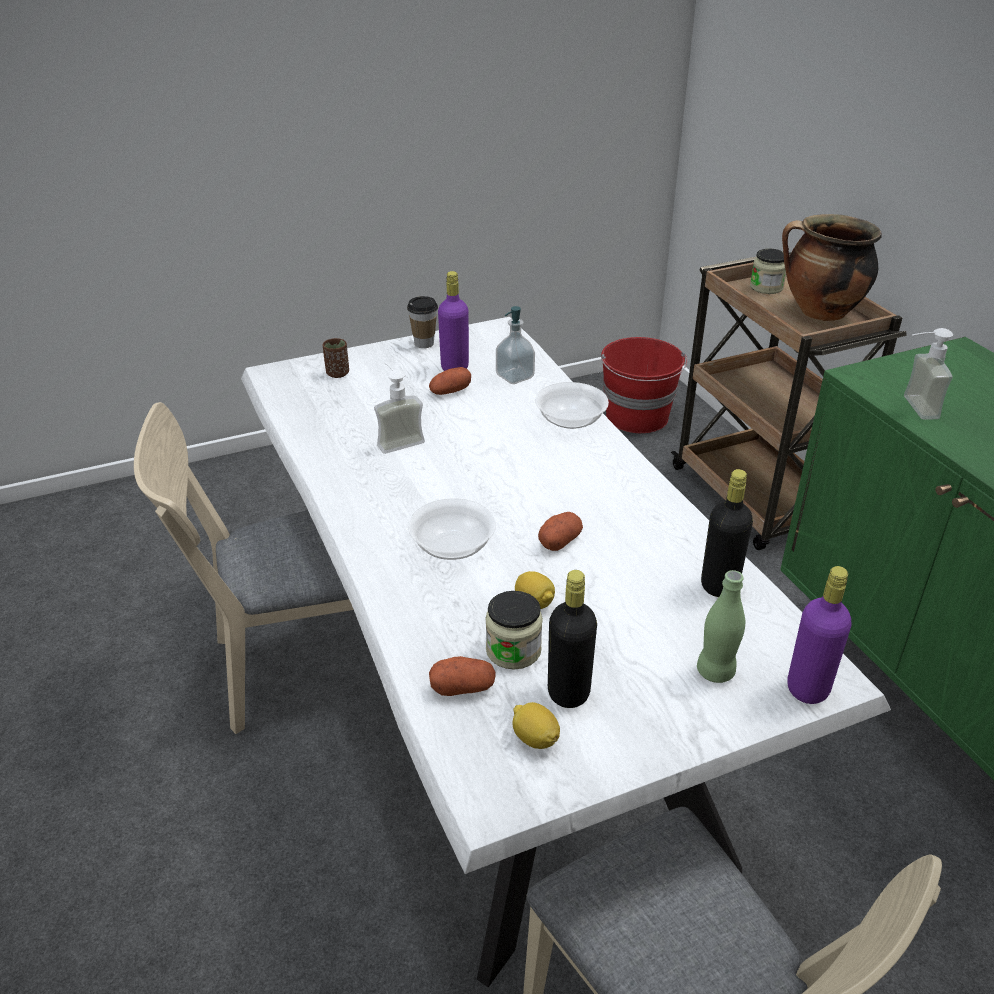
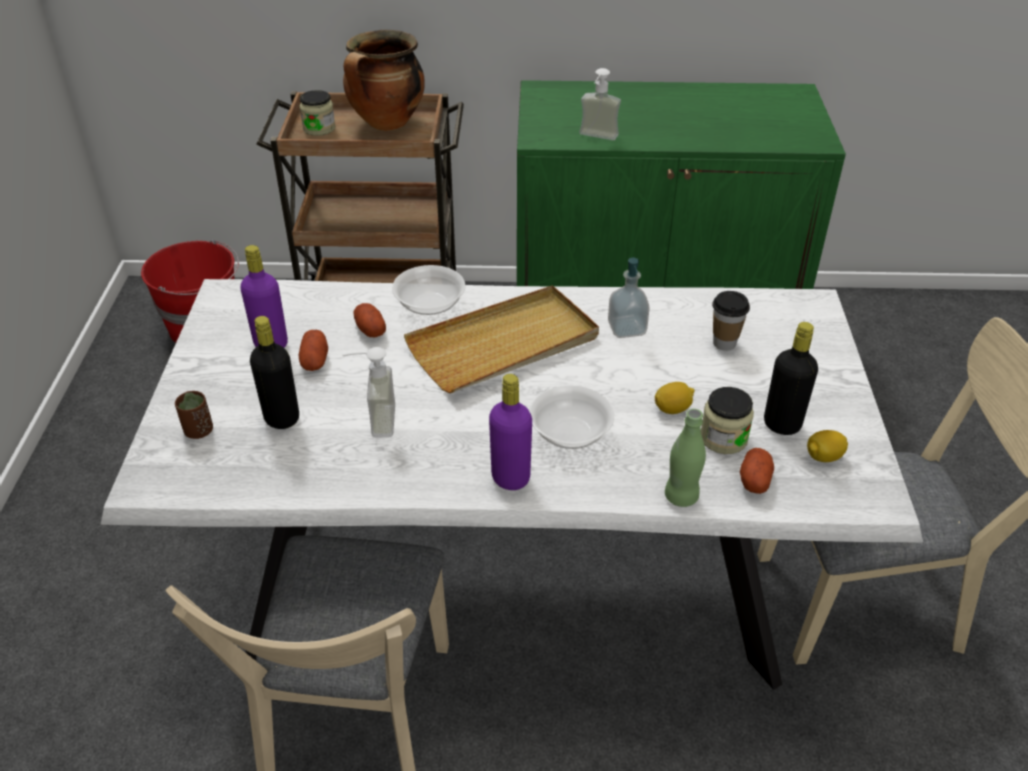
camera: 65 degrees left, 5 degrees up
(424, 343) = (199, 350): cup -> cup (724, 343)
(515, 376) = (326, 312): soap dispenser -> soap dispenser (627, 328)
(549, 475) = (504, 344): none -> beige tray
(560, 541) = (601, 369): potato -> potato (370, 329)
(715, 671) = (788, 347): green bottle -> green bottle (681, 496)
(719, 585) = (700, 311): black bottle -> black bottle (282, 418)
(807, 688) = (820, 315): purple bottle -> purple bottle (510, 478)

